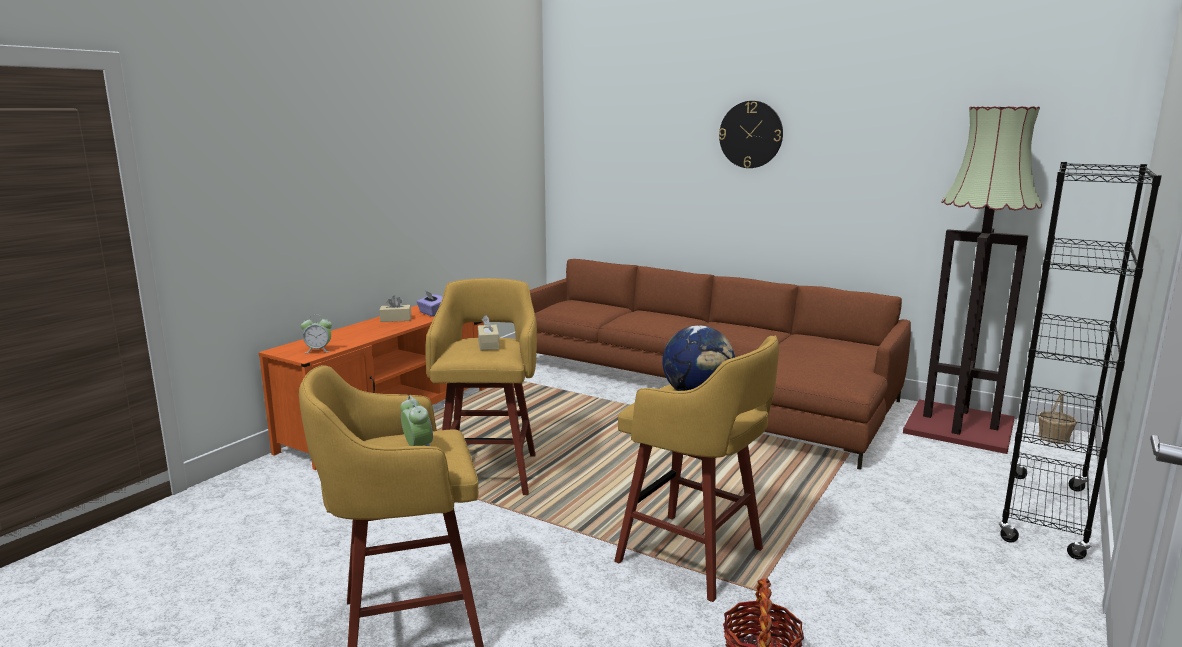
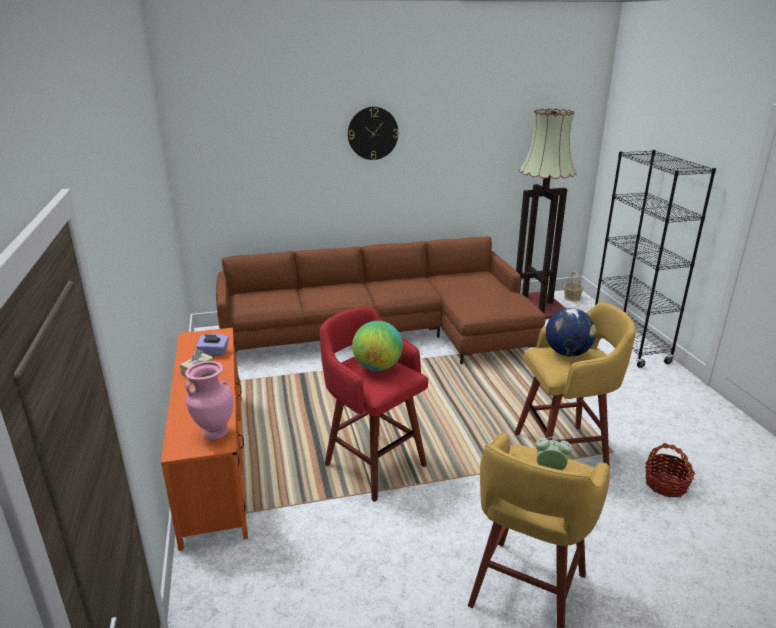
camera: 45 degrees left, 10 degrees up
(318, 350) = (215, 433): alarm clock -> pink vase
(488, 344) = (377, 367): beige tissue box -> globe
(489, 472) = (373, 463): yellow stool -> red stool

